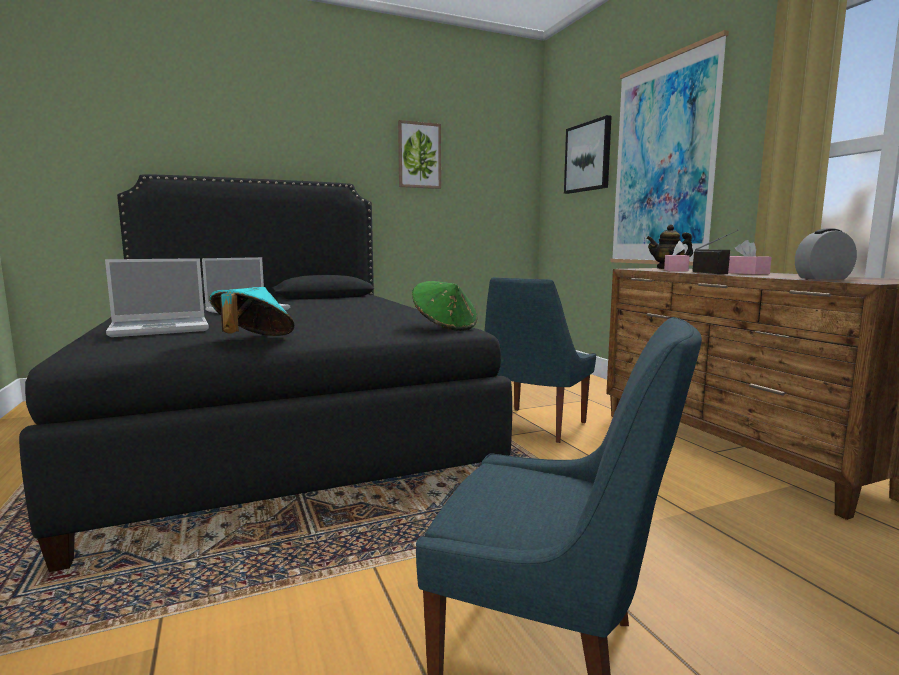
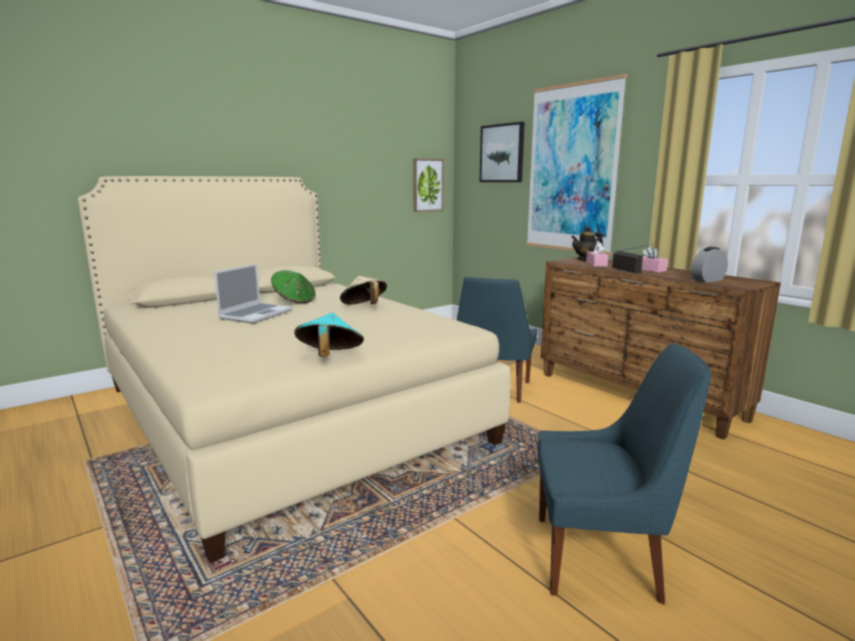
camera: 15 degrees left, 5 degrees up
(161, 329) = (230, 350): laptop -> none
(279, 427) = (285, 413): black bed -> beige bed
(372, 310) = (364, 307): none -> beige hat
(419, 155) = (354, 147): picture -> picture (427, 185)
(445, 327) = (452, 327): green hat -> green hat (294, 300)

